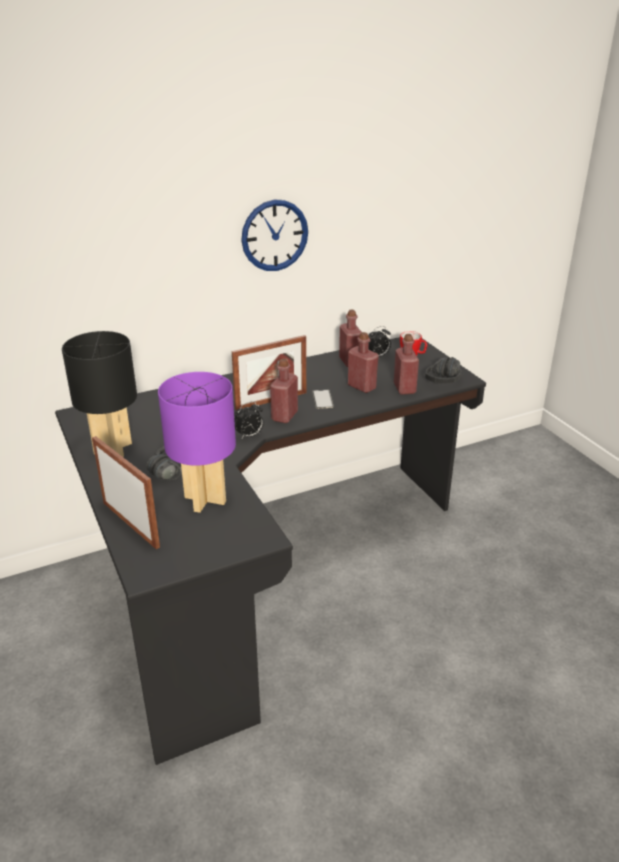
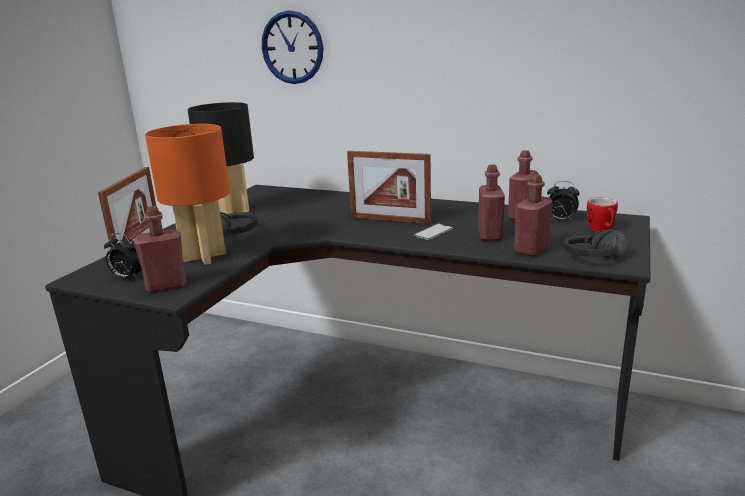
camera: 50 degrees right, 10 degrees down
(205, 499) = (205, 256): purple table lamp -> orange table lamp
(249, 436) = (321, 234): alarm clock -> alarm clock (128, 277)
(274, 235) = (462, 55): wall clock -> wall clock (292, 48)
(284, 416) = (376, 232): red bottle -> red bottle (166, 285)

